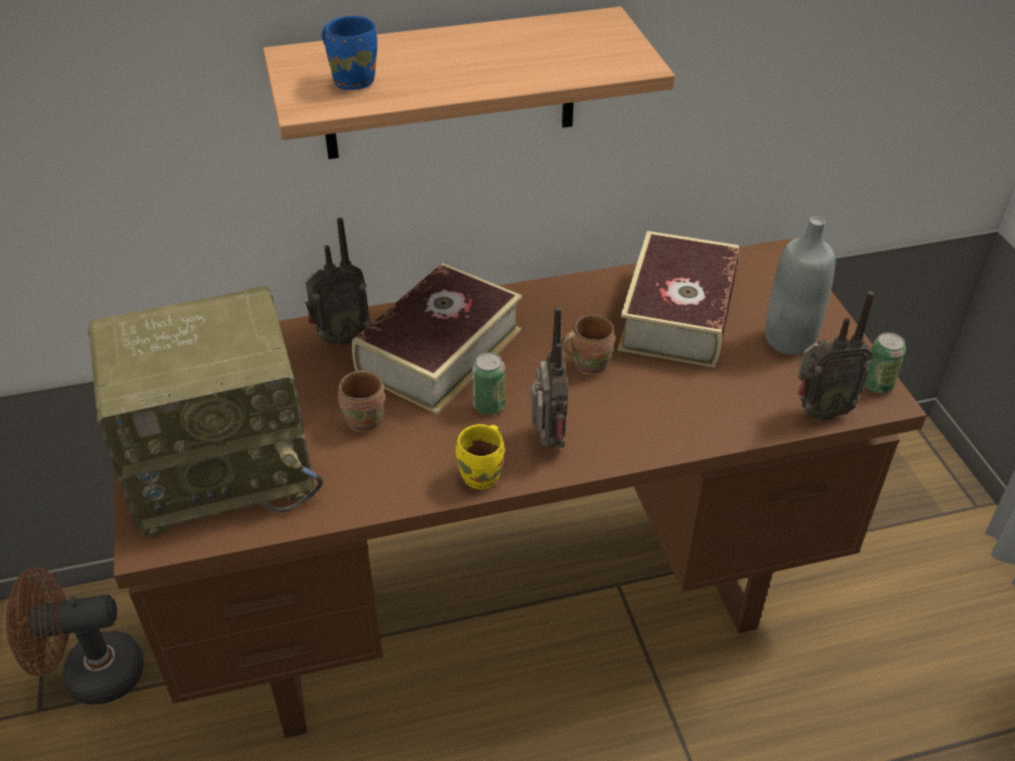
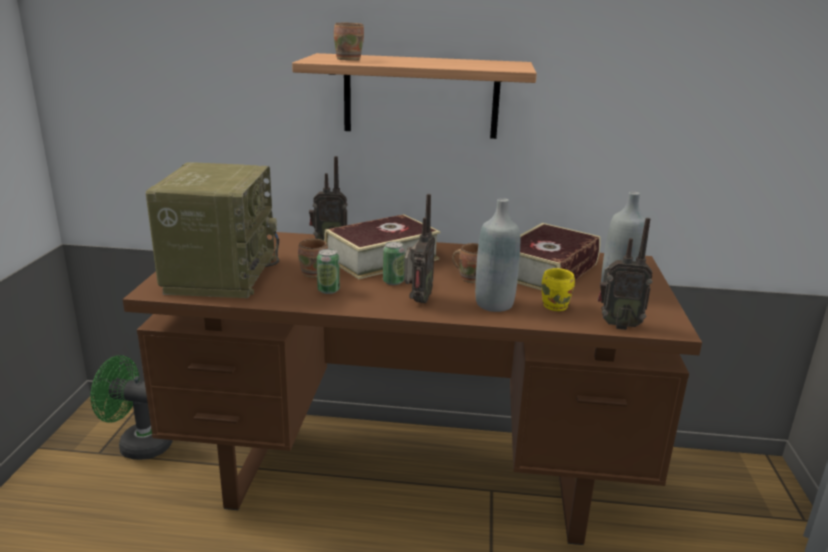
camera: 20 degrees right, 20 degrees down
(91, 675) = (138, 444): brown fan -> green fan
(224, 465) = (220, 274): radio -> radio turned 90 degrees counterclockwise
(354, 80) = (349, 59): blue mug -> brown mug
(484, 475) = (365, 306): yellow mug -> yellow mug (557, 306)
(650, 415) = (494, 304): none -> grey bottle
(877, 385) = (671, 322): can -> can (328, 290)

